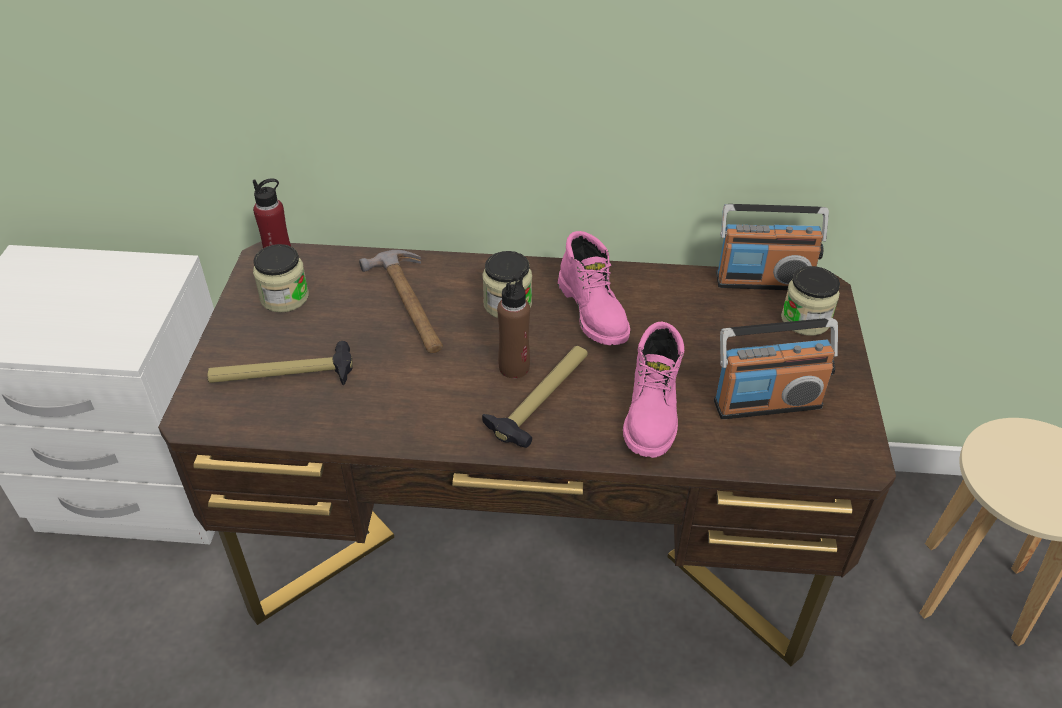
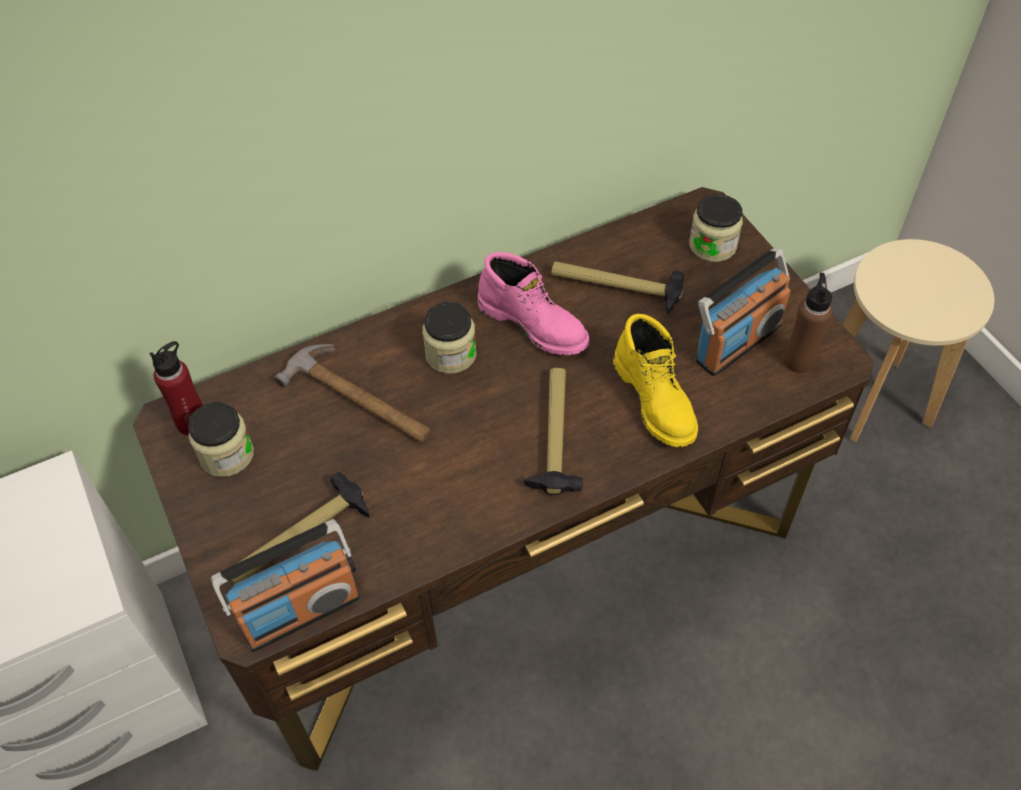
camera: 30 degrees left, 10 degrees up
(514, 367) = (507, 416): brown bottle -> brown bottle (799, 361)
(653, 412) = (656, 399): pink boot -> yellow boot
(688, 315) = (615, 287): none -> hammer
(762, 280) = (652, 222): radio -> radio (300, 611)

